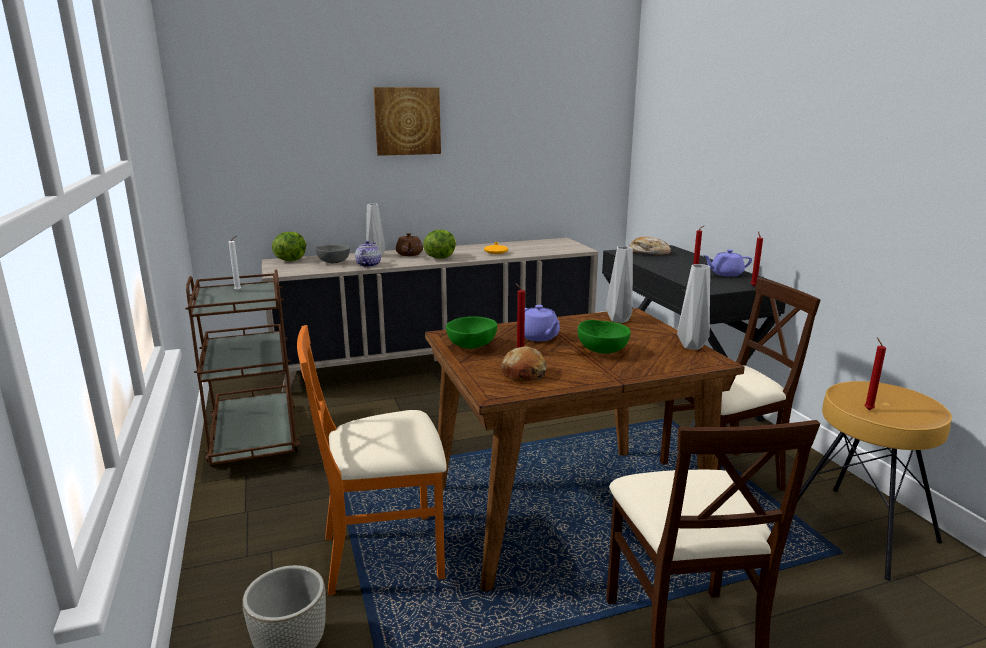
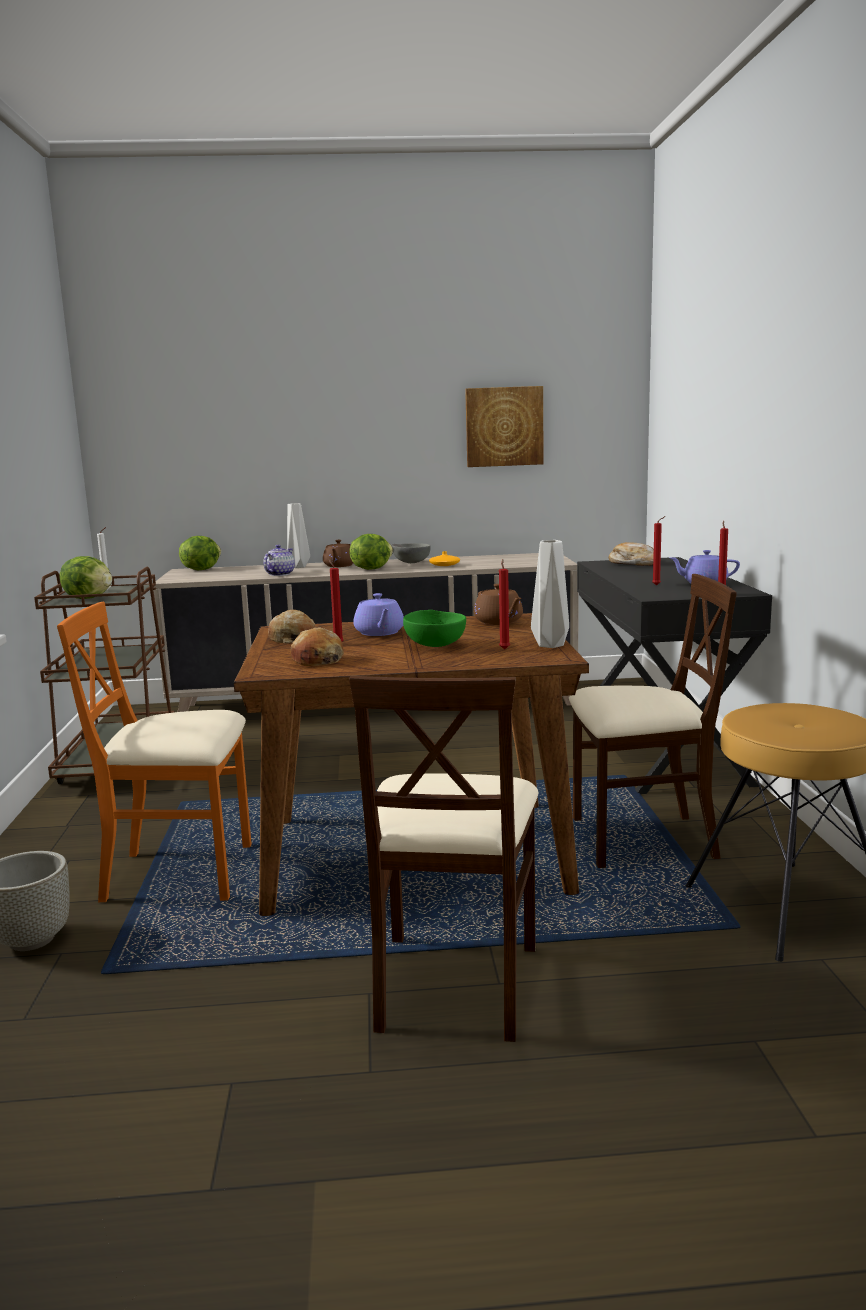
camera: 15 degrees right, 5 degrees down
(231, 301) = (89, 598): none -> lettuce
(333, 262) = (243, 572): grey bowl -> grey bowl (410, 563)
(407, 121) = (343, 405): picture -> picture (504, 426)
(472, 347) = (292, 638): green bowl -> bread
(620, 320) = (499, 622): grey vase -> brown teapot
(867, 409) = (756, 726): red candle -> red candle (504, 649)

